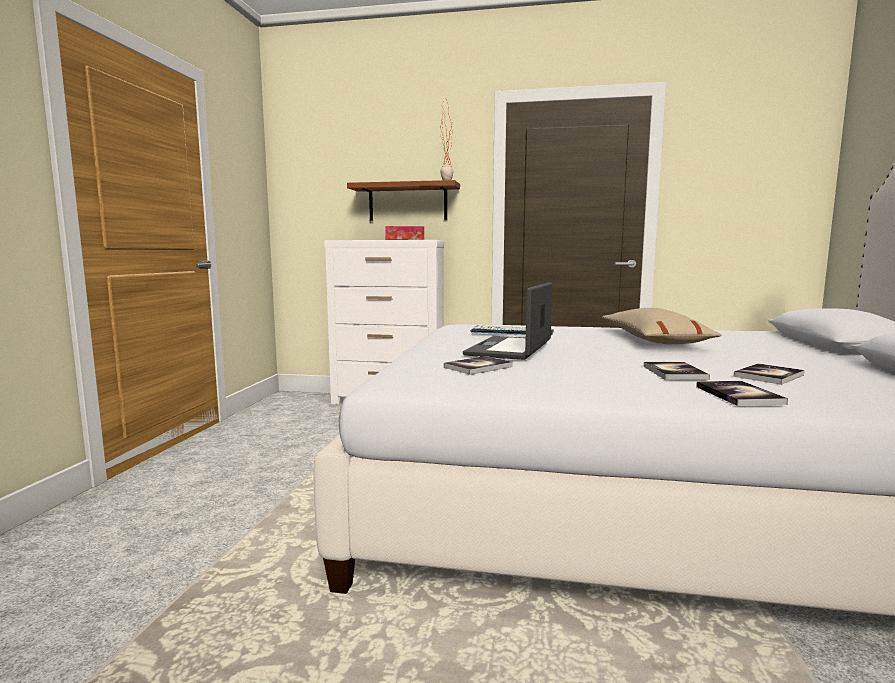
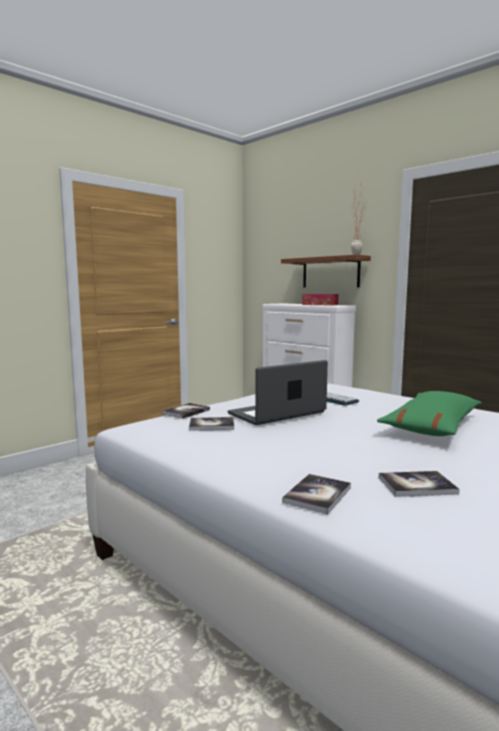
camera: 35 degrees right, 0 degrees up
(653, 340) = (432, 426): beige pillow -> green pillow
(674, 372) = (336, 462): book -> book (186, 412)

